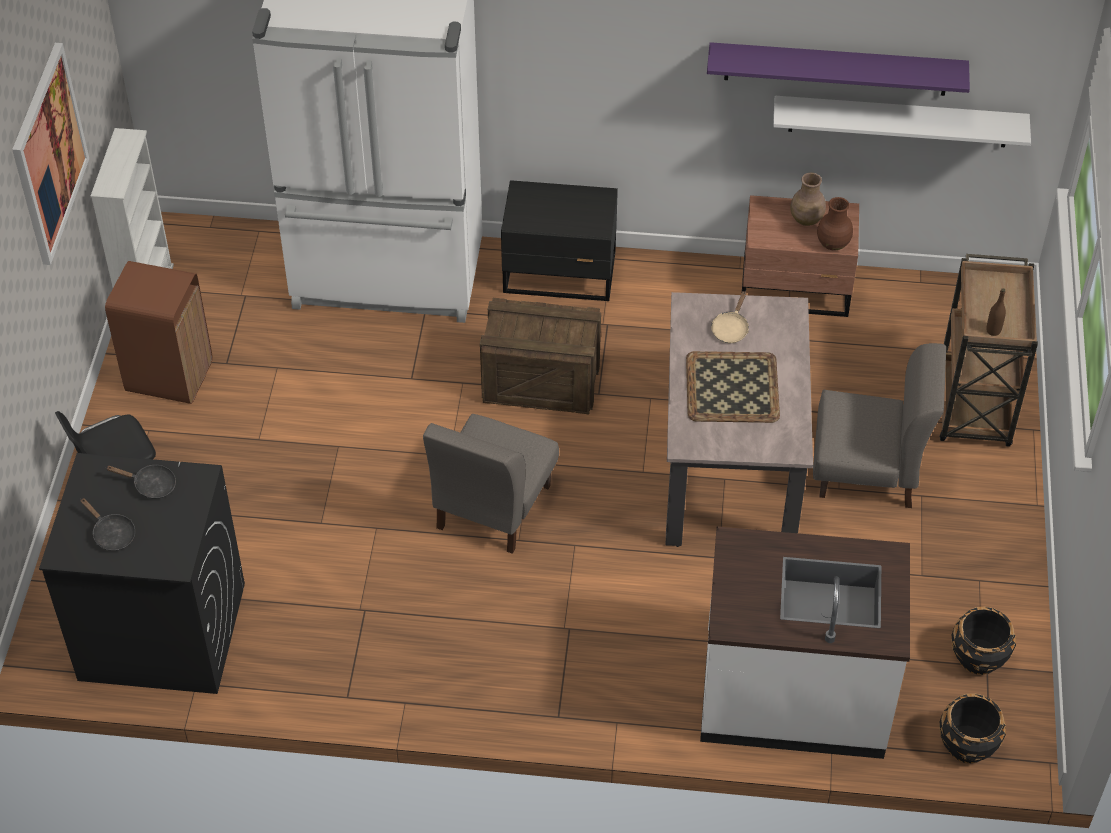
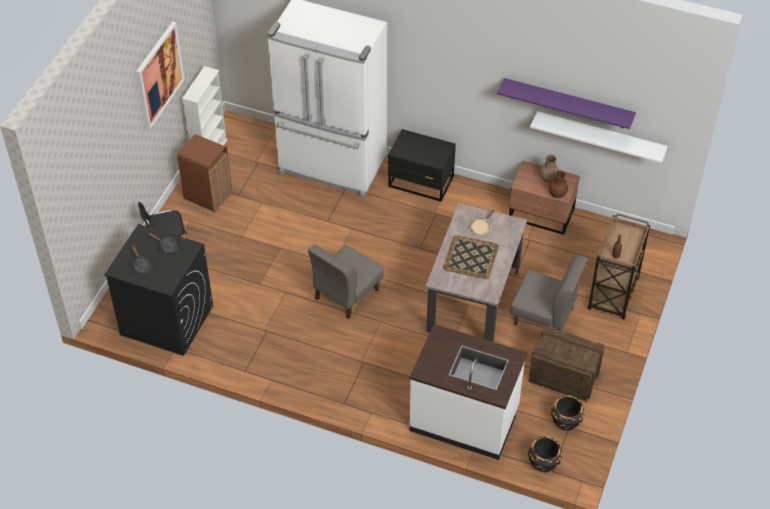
camera: 15 degrees right, 0 degrees up
(540, 382) = (391, 236): crate -> crate (563, 376)

